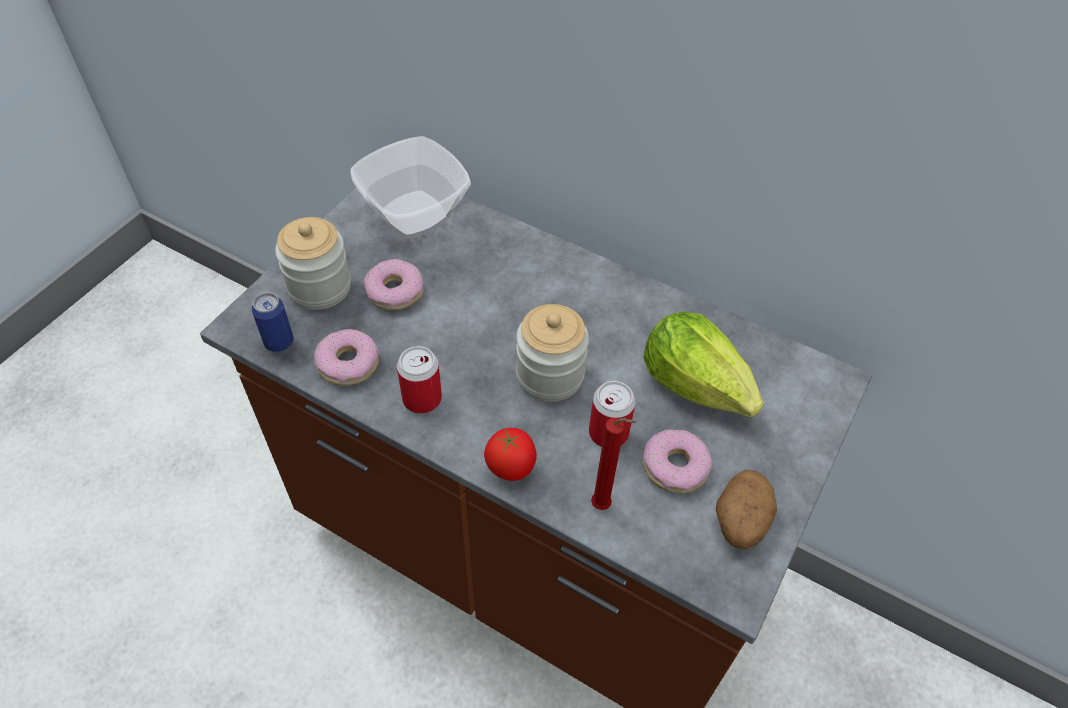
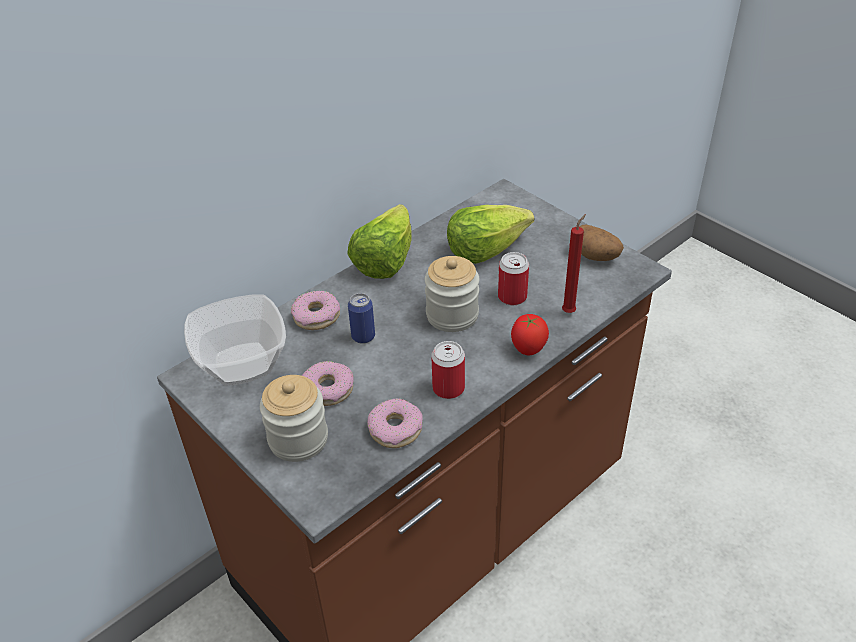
camera: 70 degrees left, 10 degrees down
(279, 342) = (351, 474): can -> can (363, 336)
(626, 286) = (385, 261): none -> lettuce
(674, 467) = (548, 273): donut -> donut (316, 316)

